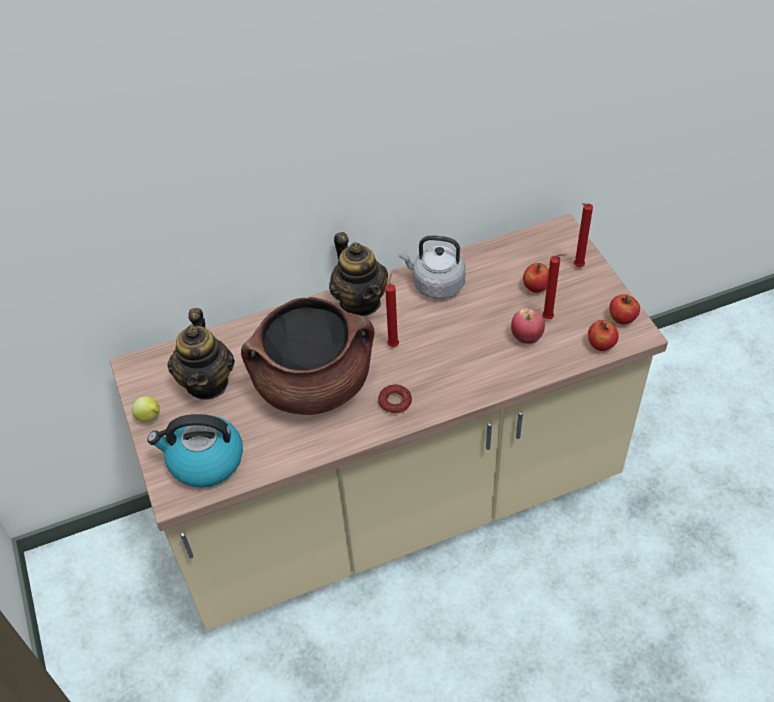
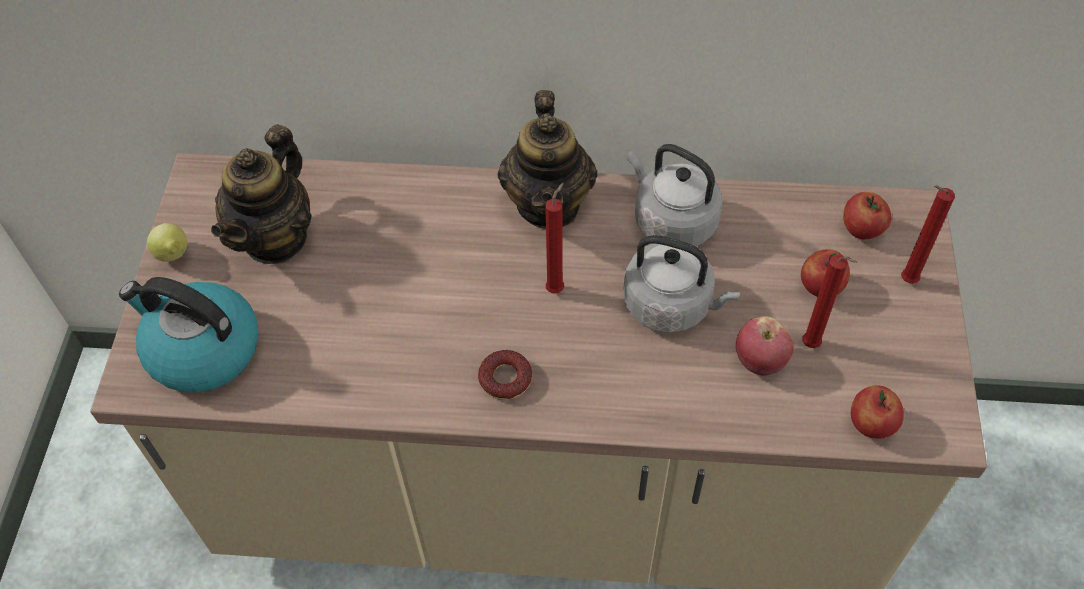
camera: 25 degrees right, 5 degrees up
(313, 384) = (411, 301): brown cooking pot -> none
(462, 327) = (672, 305): none -> grey kettle
(622, 319) = (930, 396): apple -> apple (861, 230)

